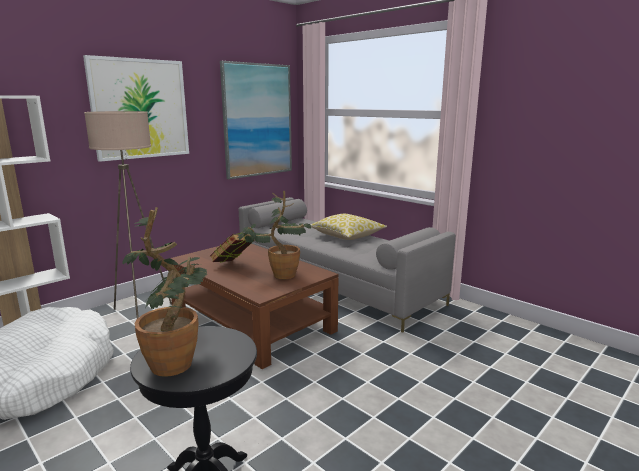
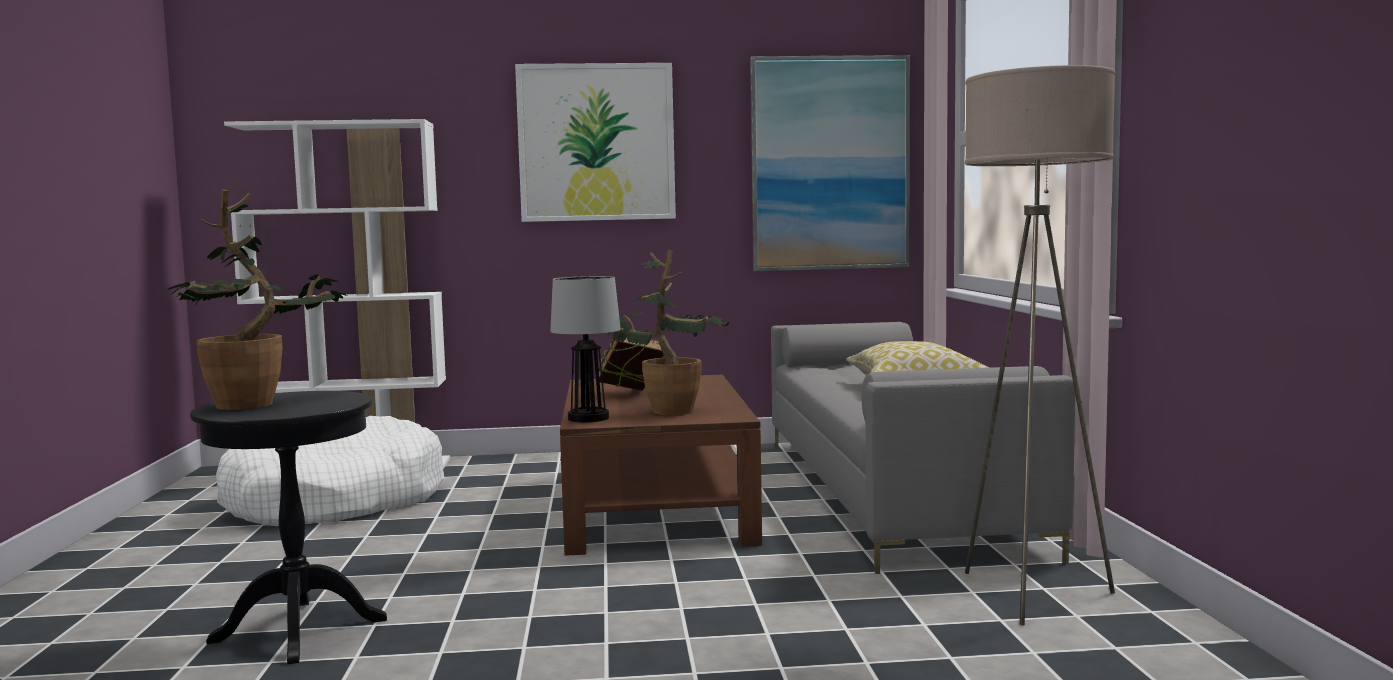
camera: 40 degrees right, 10 degrees down
(141, 313) = (535, 470): beige floor lamp -> beige floor lamp (1032, 595)
(255, 291) = (589, 418): none -> table lamp

